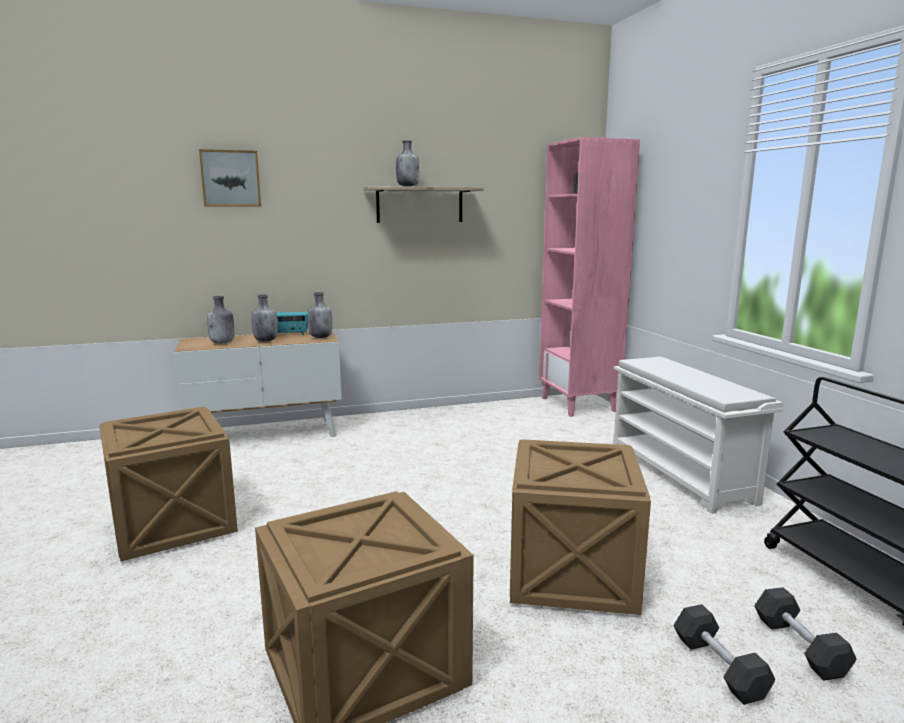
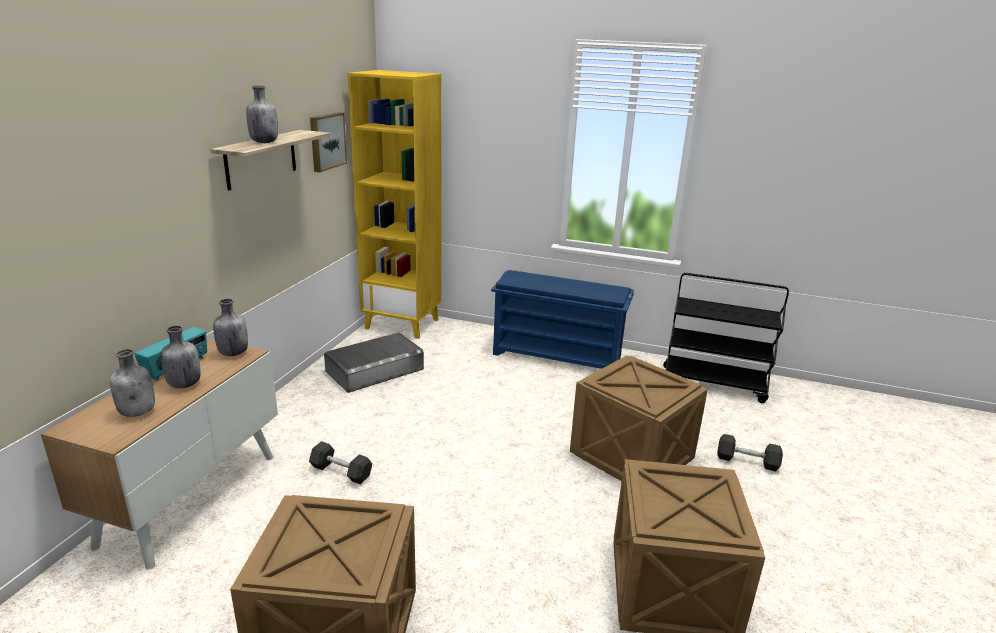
camera: 55 degrees left, 10 degrees up
(231, 178) = (60, 169): picture -> picture (326, 141)
(492, 421) = (375, 370): none -> grey storage box
(579, 404) = (403, 324): pink bookcase -> yellow bookcase
(681, 474) = (558, 356): white shoe rack -> blue shoe rack
(799, 646) = (746, 430): grey dumbbell -> grey dumbbell (341, 472)

